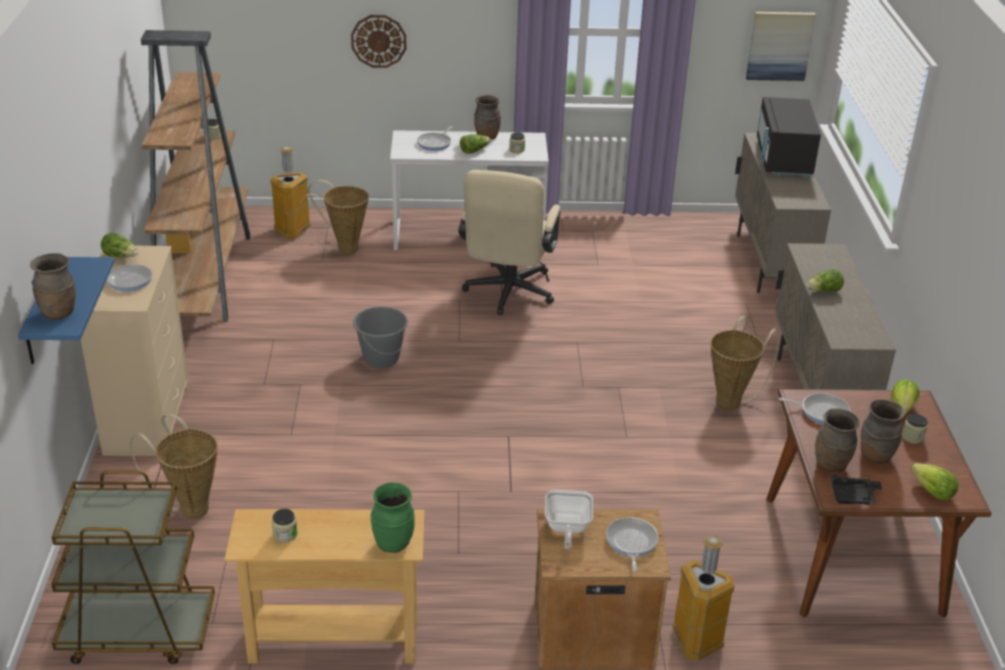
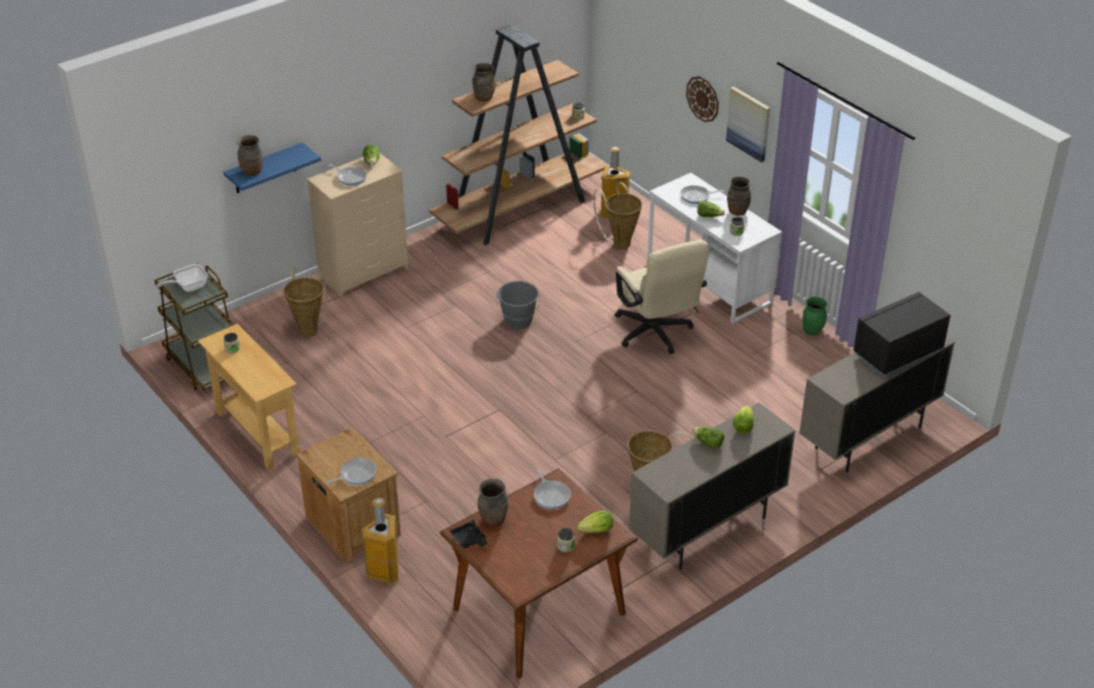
camera: 55 degrees right, 5 degrees up
(393, 543) = (259, 386): green vase -> green vase (812, 330)
(507, 294) = (656, 335): beige office chair -> beige office chair turned 90 degrees counterclockwise
(566, 528) = (345, 445): frying pan -> frying pan (188, 287)
(779, 45) = (970, 257): picture -> picture (749, 123)
(875, 456) = (524, 535): brown vase -> brown vase (484, 98)
(932, 492) = (510, 574): lettuce -> lettuce (743, 427)

